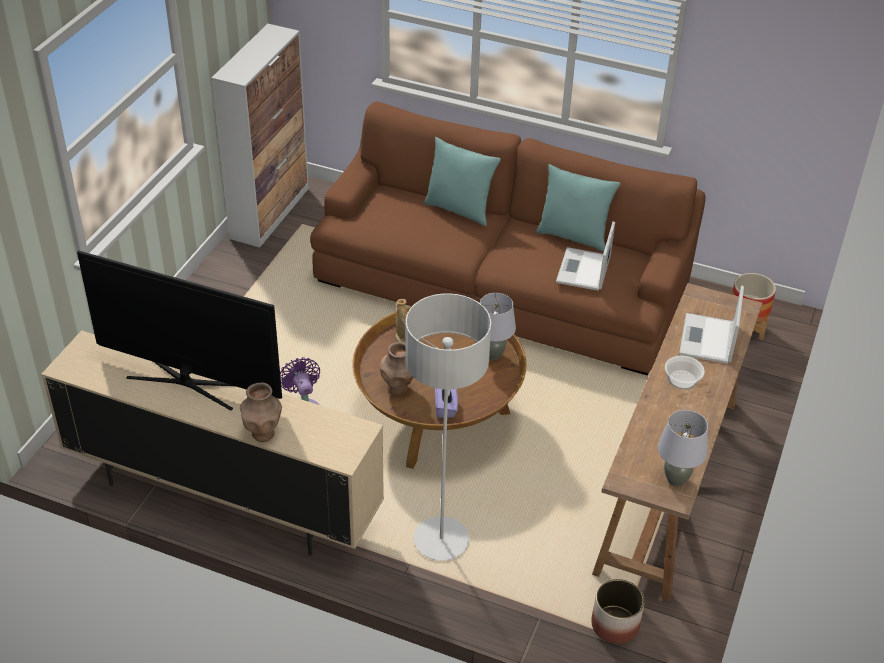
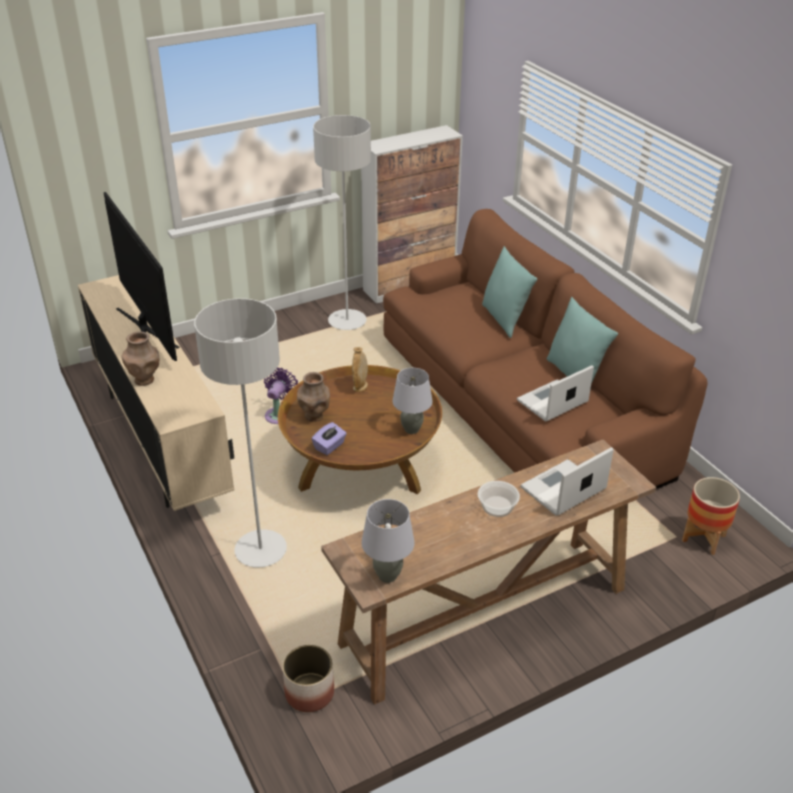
camera: 40 degrees right, 5 degrees down
(254, 280) = (347, 321): none -> grey floor lamp

